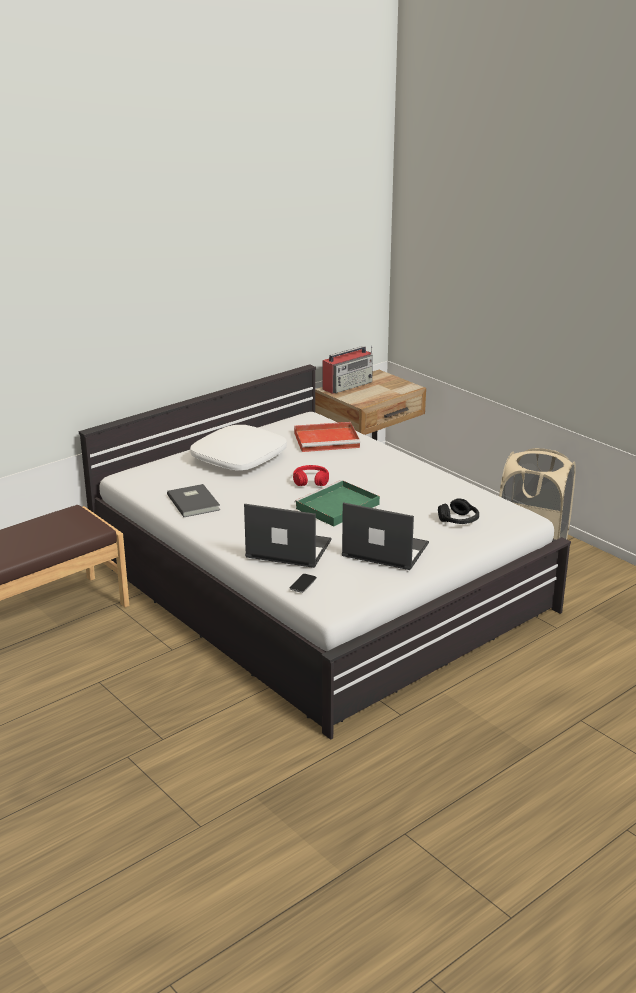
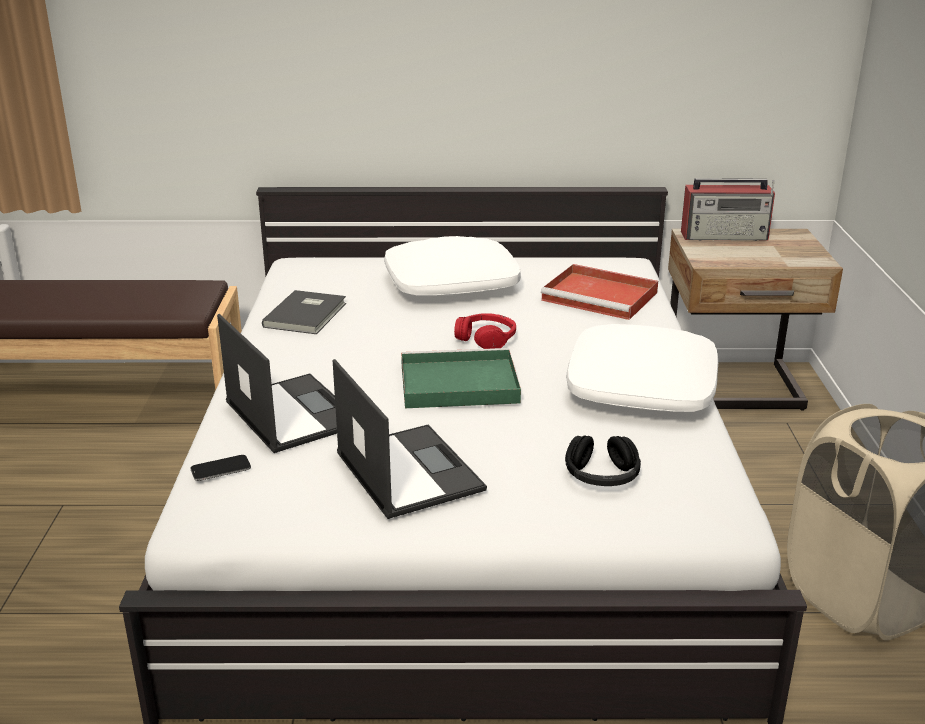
camera: 40 degrees right, 0 degrees up
(414, 478) = (640, 386): none -> white pillow

